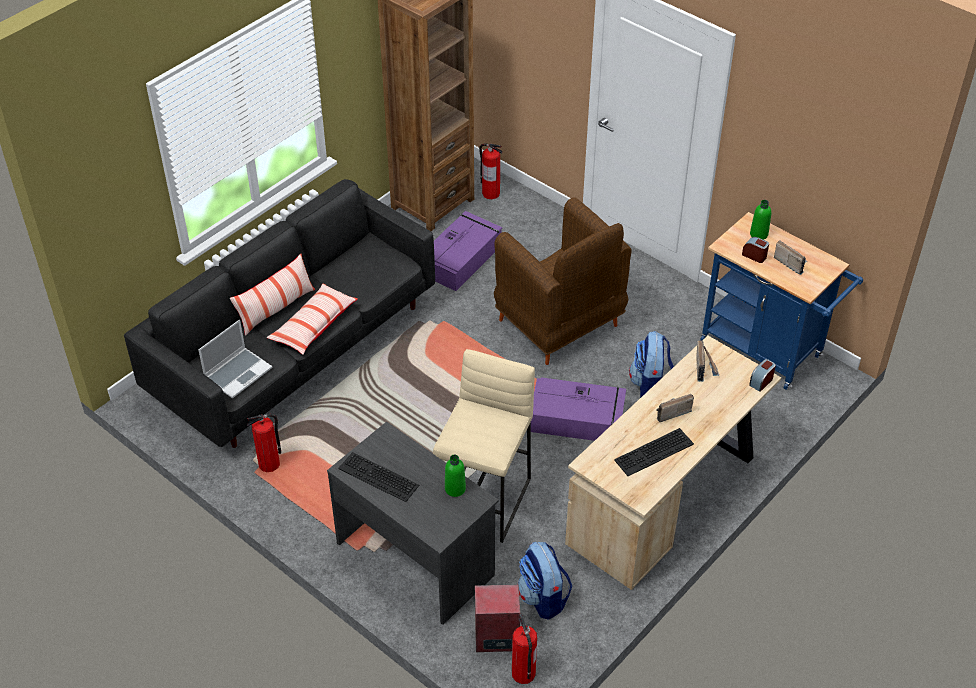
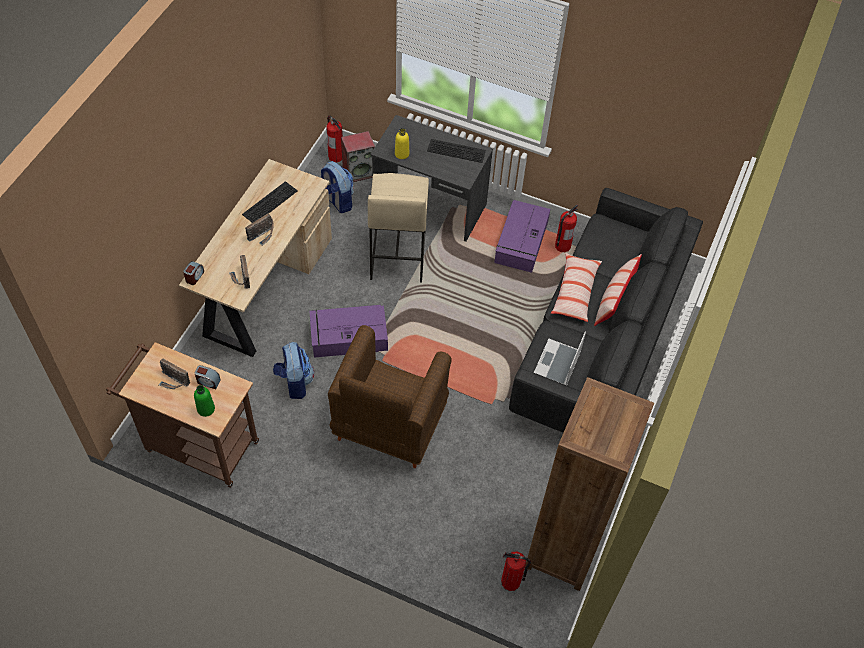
camera: 160 degrees right, 10 degrees up
(238, 373) = (607, 238): laptop -> laptop (557, 365)
(455, 489) = (402, 154): green bottle -> yellow bottle
(461, 258) = (505, 481): purple storage box -> purple storage box (521, 243)
(559, 324) = (389, 426): brown armchair -> brown armchair turned 105 degrees counterclockwise
(767, 351) = (196, 444): blue cart -> brown cart

